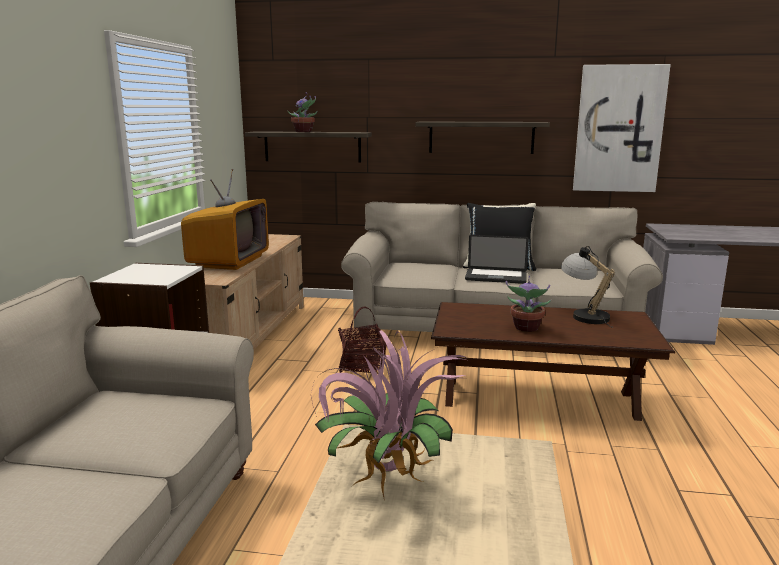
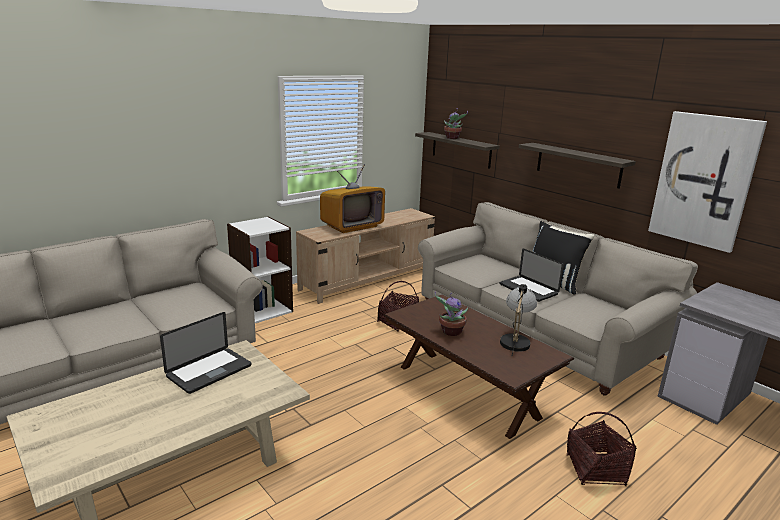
camera: 40 degrees right, 5 degrees up
(386, 482) = (209, 371): potted plant -> laptop
(728, 412) = (595, 470): none -> basket

